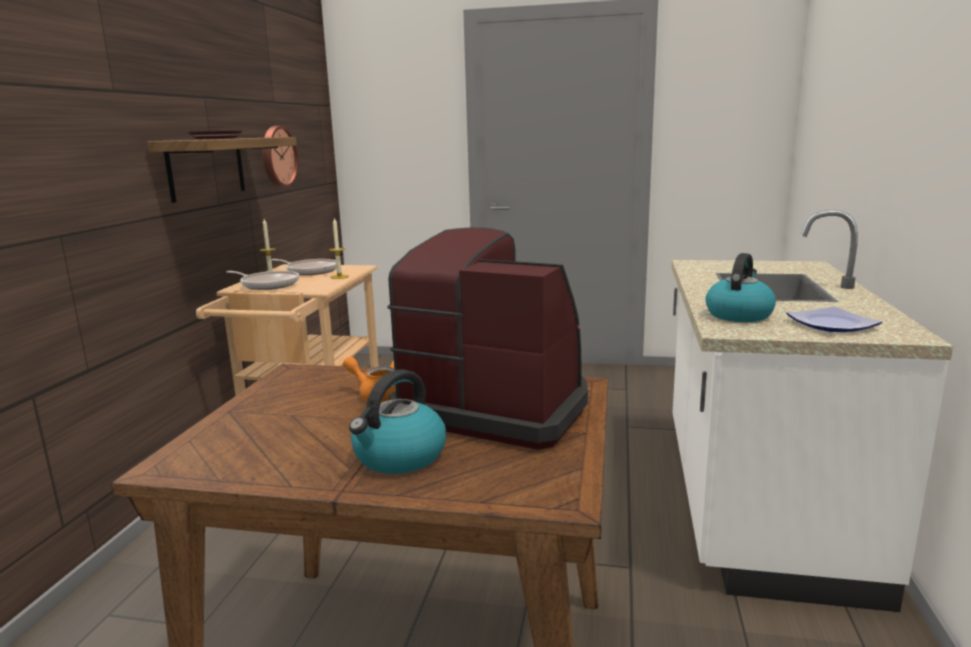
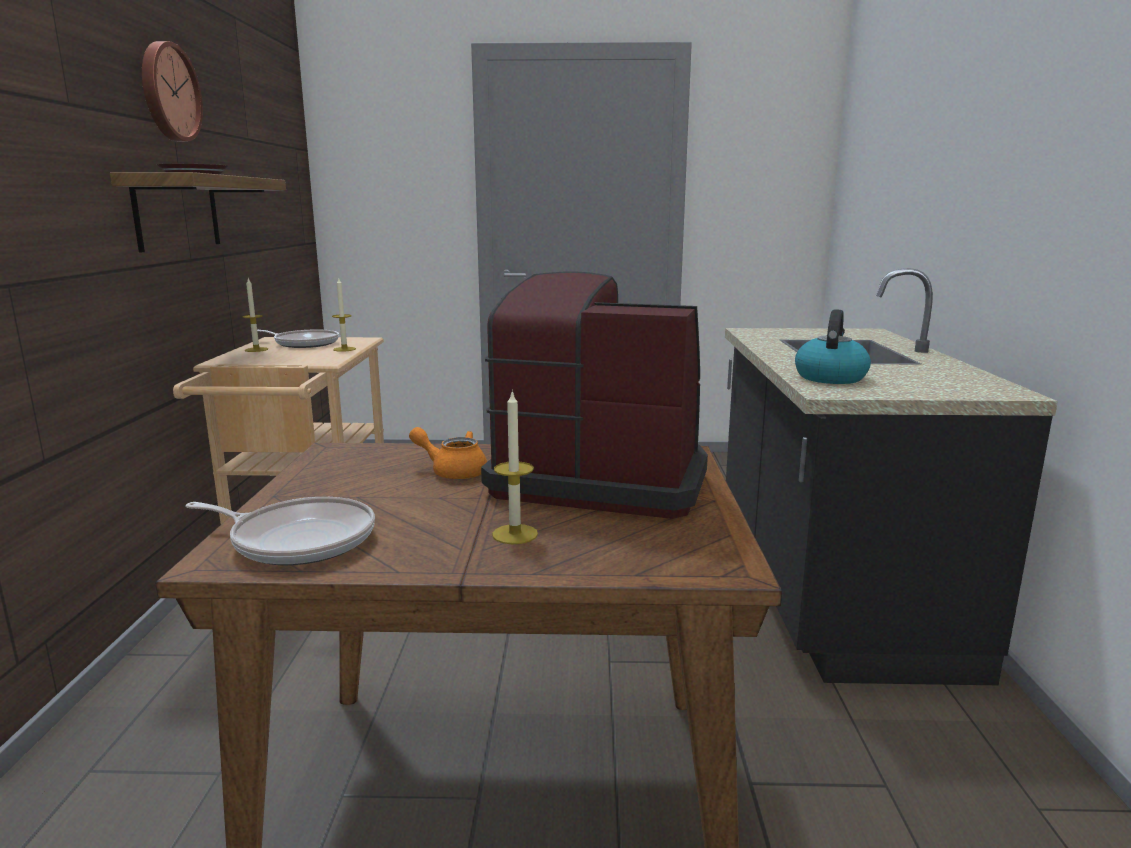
camera: 10 degrees left, 0 degrees up
(268, 284) = (258, 358): frying pan -> frying pan (298, 540)
(277, 156) = (254, 206): wall clock -> wall clock (168, 92)
(399, 457) = (515, 534): kettle -> candle
(755, 502) = (828, 586): white counter -> black counter
(833, 325) = (931, 384): plate -> none

